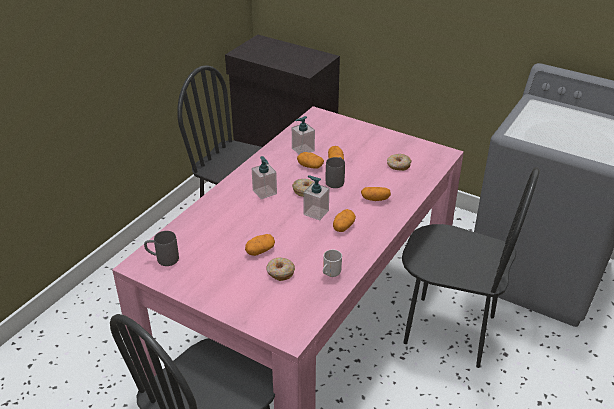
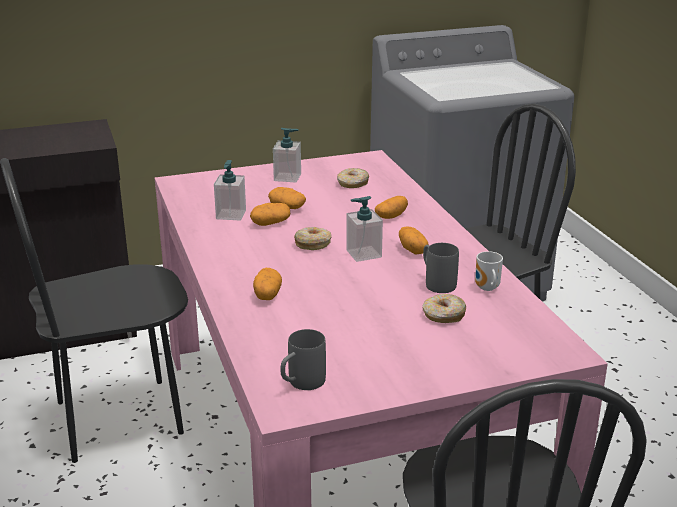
camera: 50 degrees left, 10 degrees down
(260, 251) = (384, 312): potato -> potato (267, 294)
(264, 192) = (273, 266): soap dispenser -> soap dispenser (287, 177)
(336, 180) = (323, 221): grey mug -> grey mug (436, 283)

